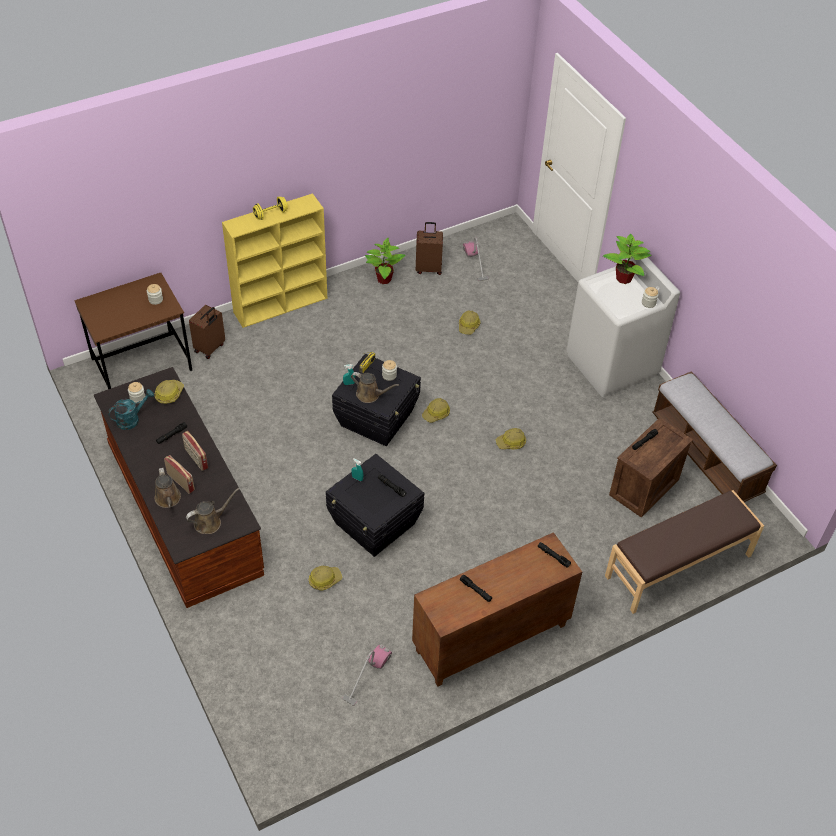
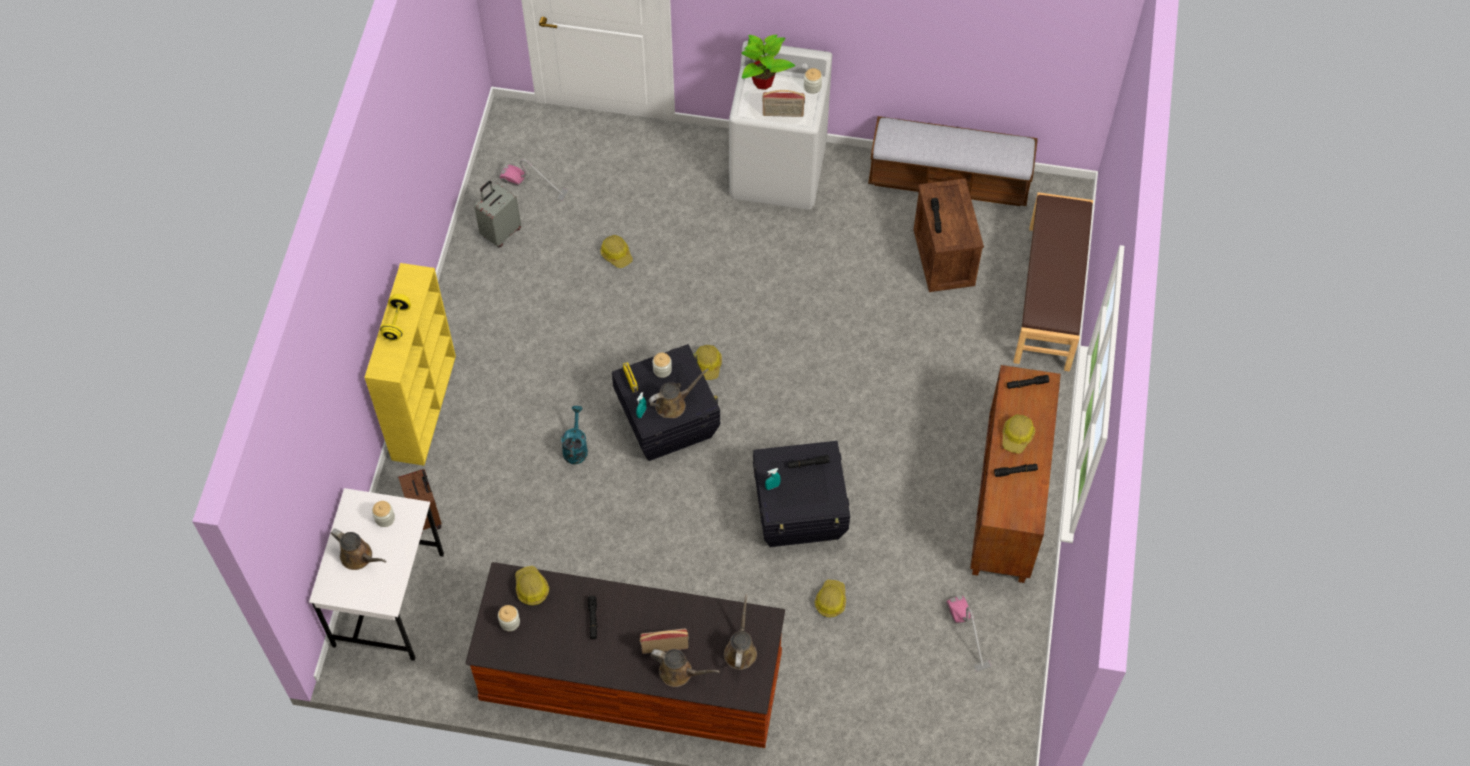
camera: 50 degrees left, 10 degrees up
(120, 304) = (359, 557): none -> brown watering can
(132, 419) = (536, 645): turquoise watering can -> turquoise watering can (575, 447)
(142, 364) = (388, 599): brown desk -> white desk
(196, 458) = (645, 615): radio -> radio (783, 113)
(383, 279) = (477, 285): potted plant -> none
(428, 268) = (500, 232): brown suitcase -> grey suitcase
(511, 443) = (800, 326): hard hat -> hard hat (1017, 436)

